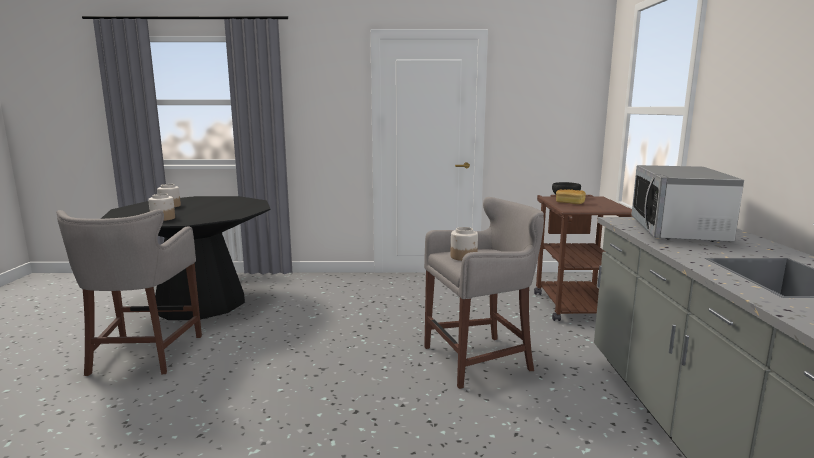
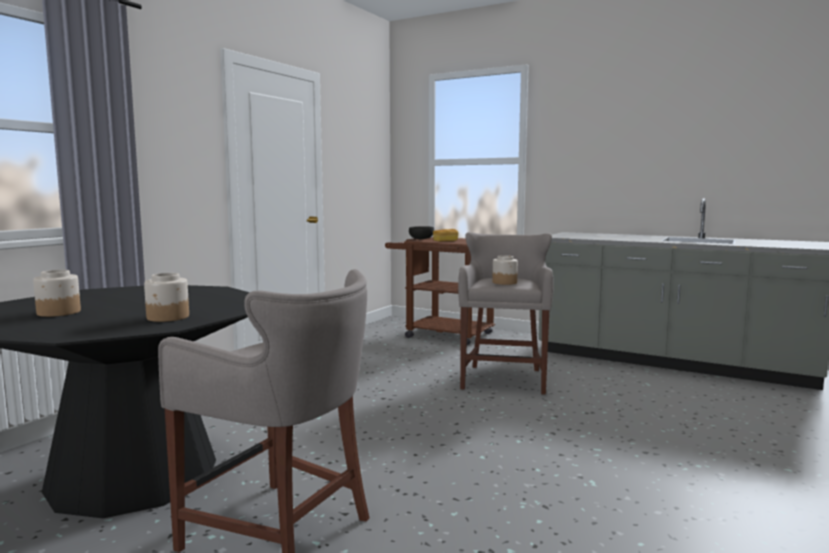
camera: 60 degrees left, 5 degrees down
(678, 231) = (596, 236): microwave -> none

